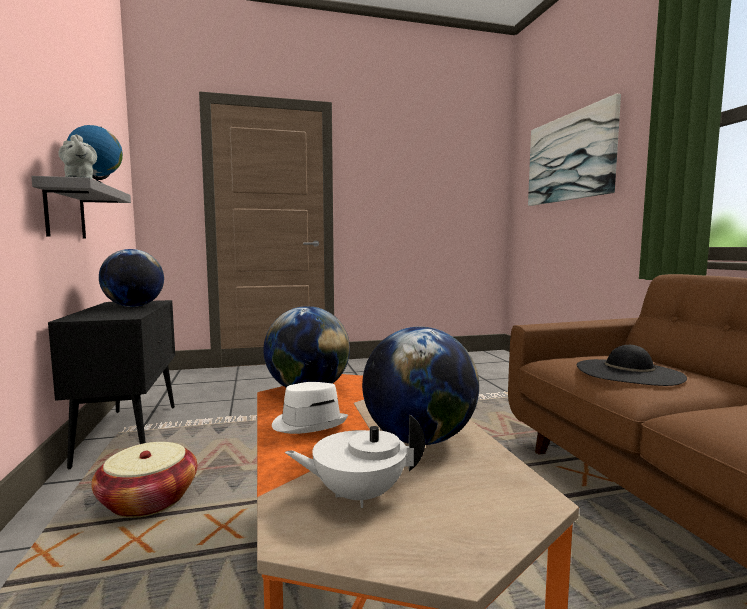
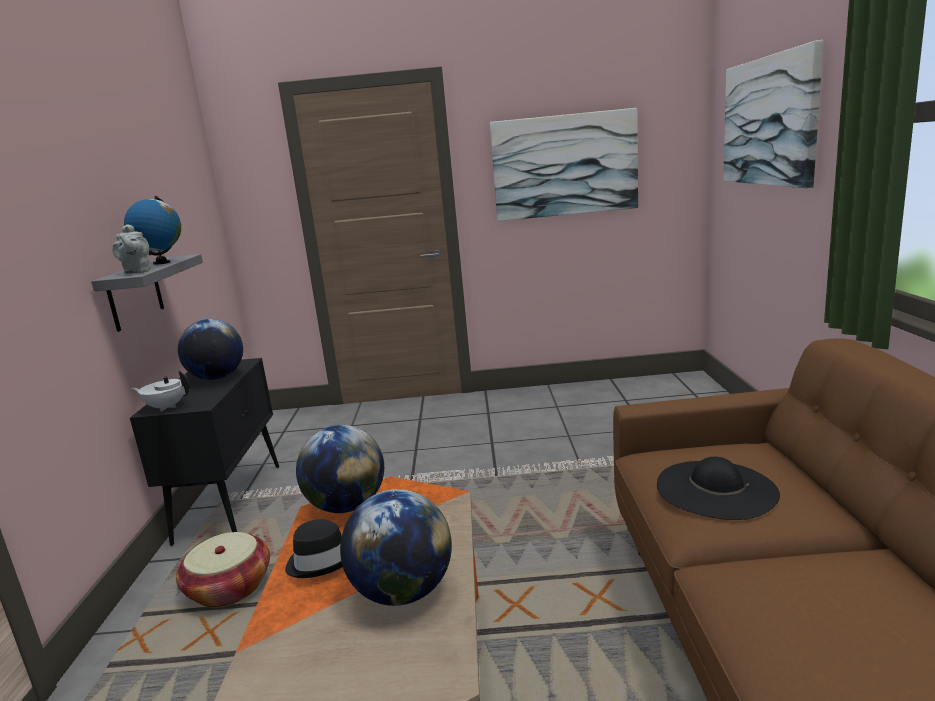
camera: 15 degrees right, 10 degrees up
(309, 423) = (321, 560): white hat -> black hat
(358, 495) = (309, 659): white teapot -> white teapot (166, 407)
(415, 187) = (564, 165): none -> picture

